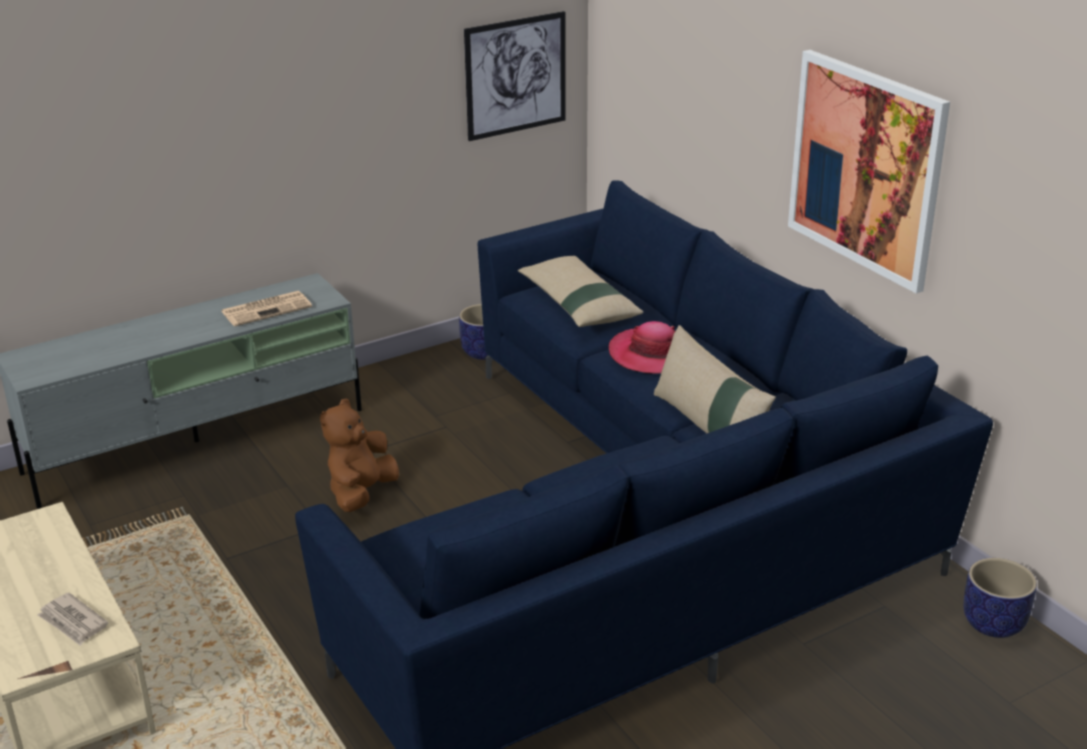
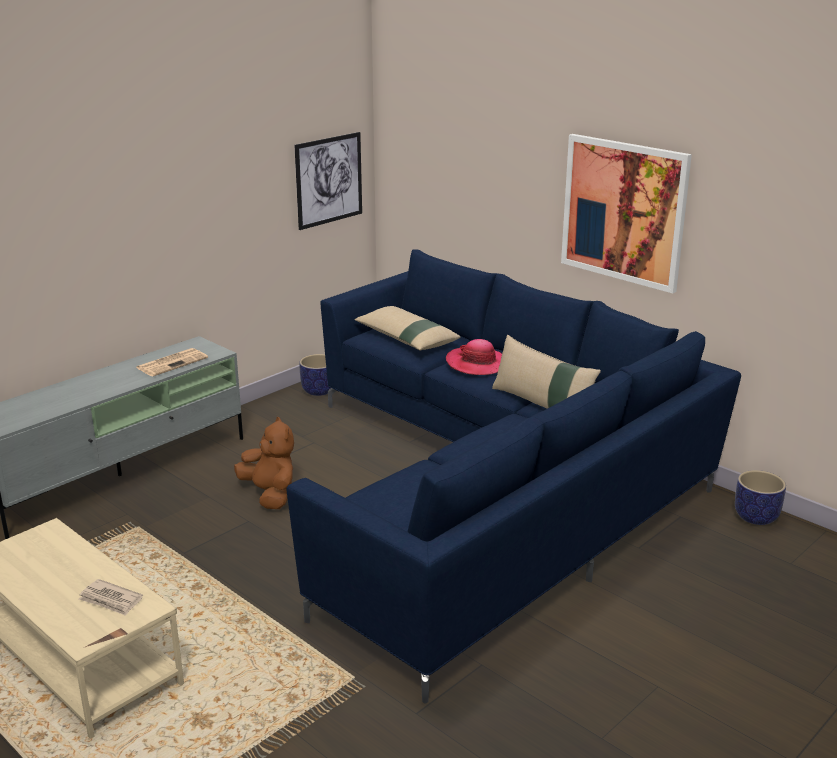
camera: 15 degrees left, 5 degrees down
(361, 494) = (270, 495): brown plush toy -> brown plush toy turned 135 degrees clockwise

